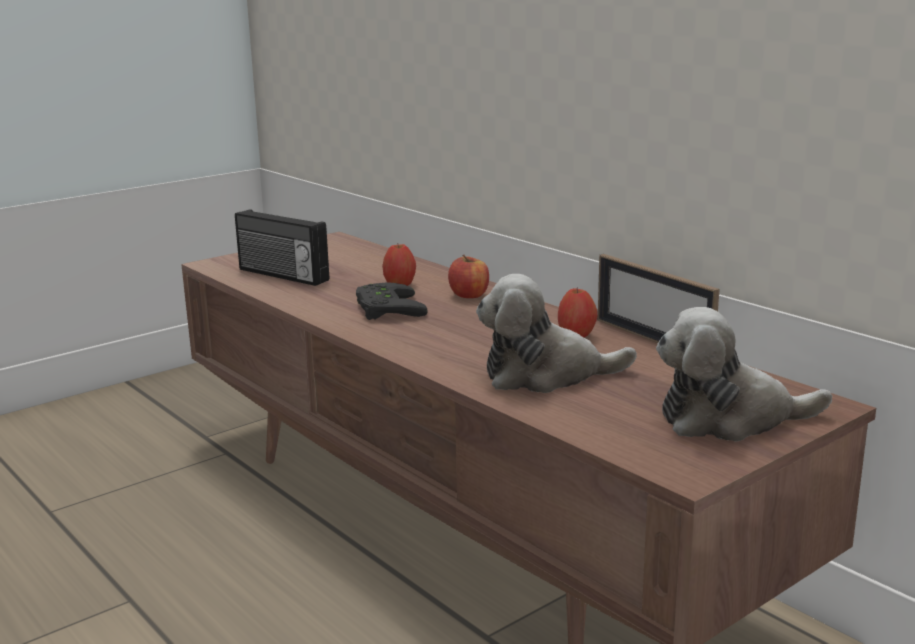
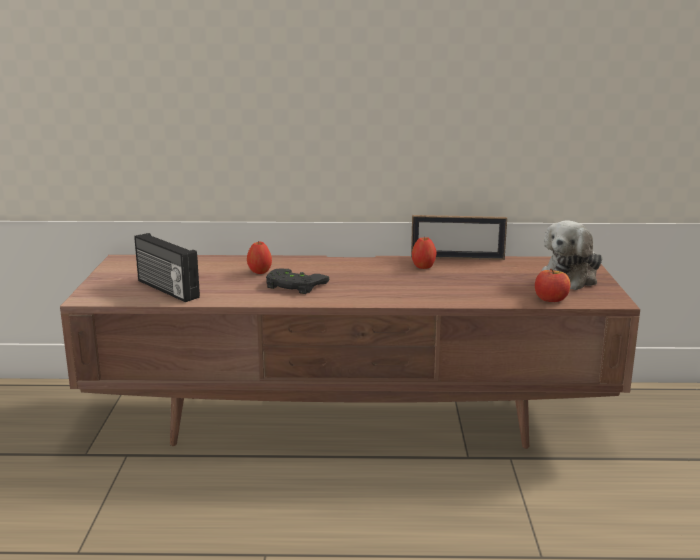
camera: 50 degrees left, 0 degrees up
(282, 275) = (166, 289): radio -> radio turned 60 degrees clockwise
(469, 295) = (315, 265): apple -> apple (551, 299)
(545, 375) = (465, 287): plush toy -> none

